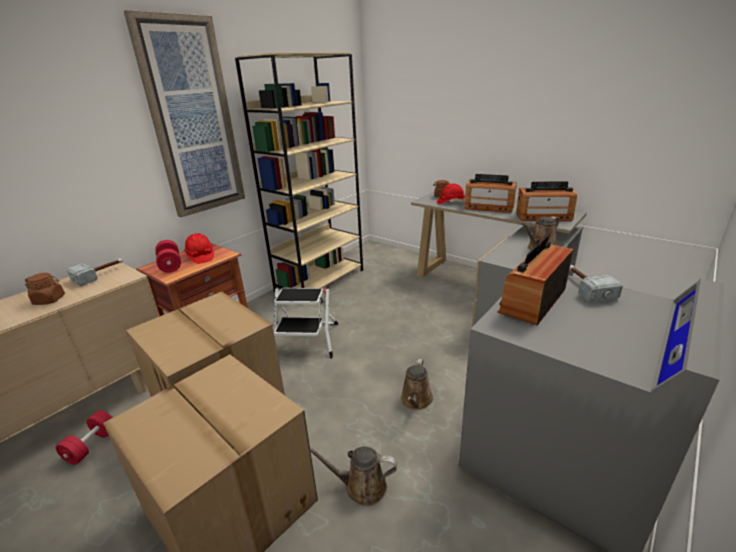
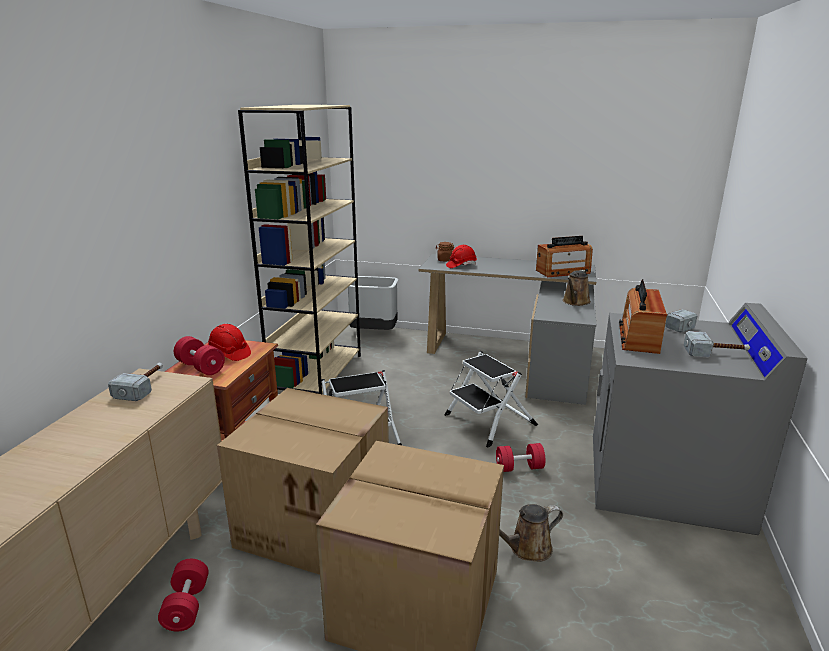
camera: 25 degrees left, 5 degrees down
(49, 300) = (116, 422): brown jar -> none
(192, 119) = (200, 184): picture -> none
(388, 252) = (374, 332): none -> grey trash can
(416, 400) = (519, 468): brown watering can -> red dumbbell
(423, 348) = (490, 421): none -> step ladder
(488, 207) = (504, 267): radio -> none
(613, 338) = (715, 353): none -> hammer

